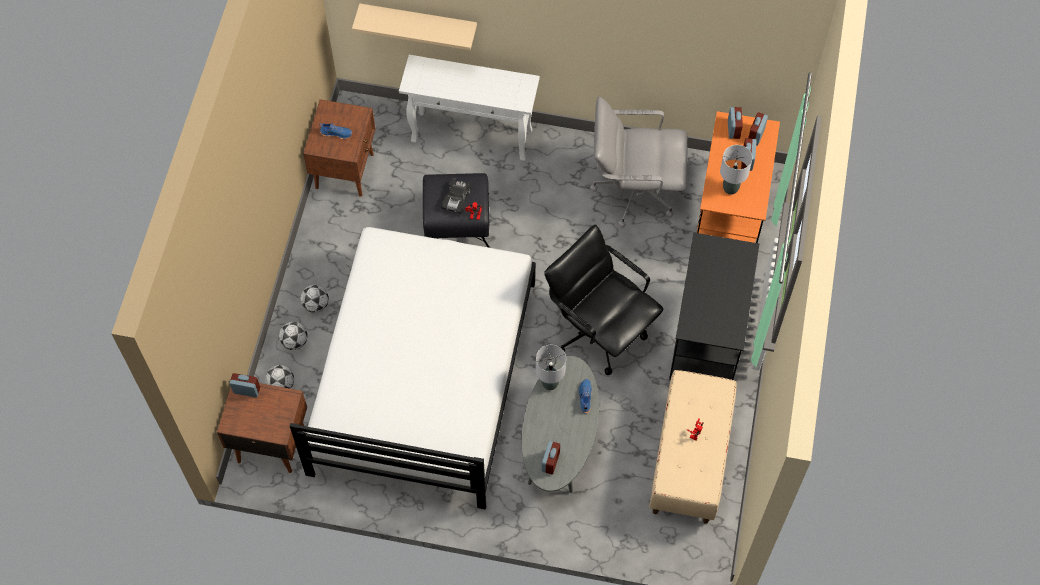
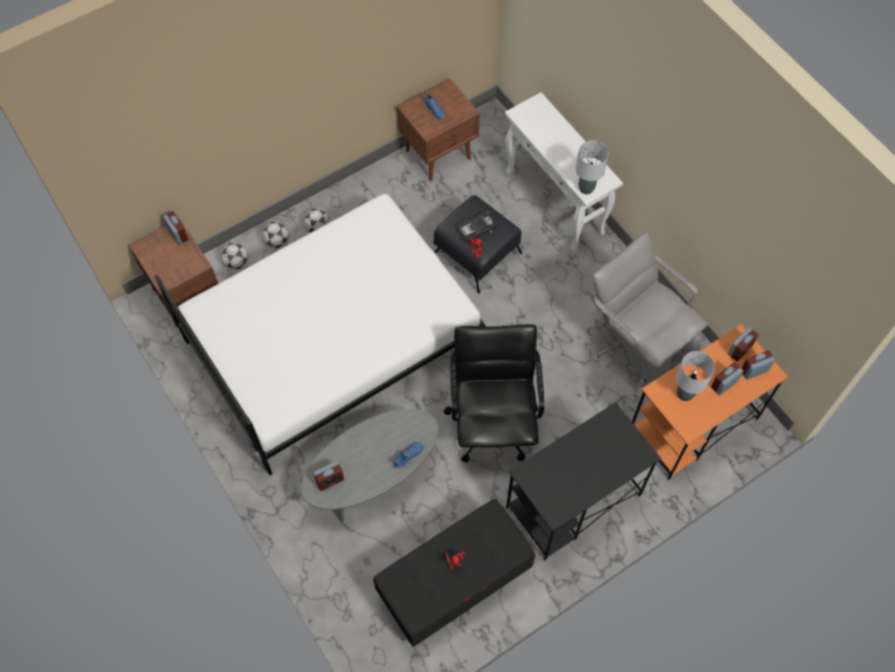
camera: 45 degrees right, 0 degrees up
(418, 22) = (557, 64): beige shelf -> none
(550, 383) = (394, 422): grey table lamp -> grey table lamp (586, 188)
(690, 459) = (454, 583): beige bench -> black bench

